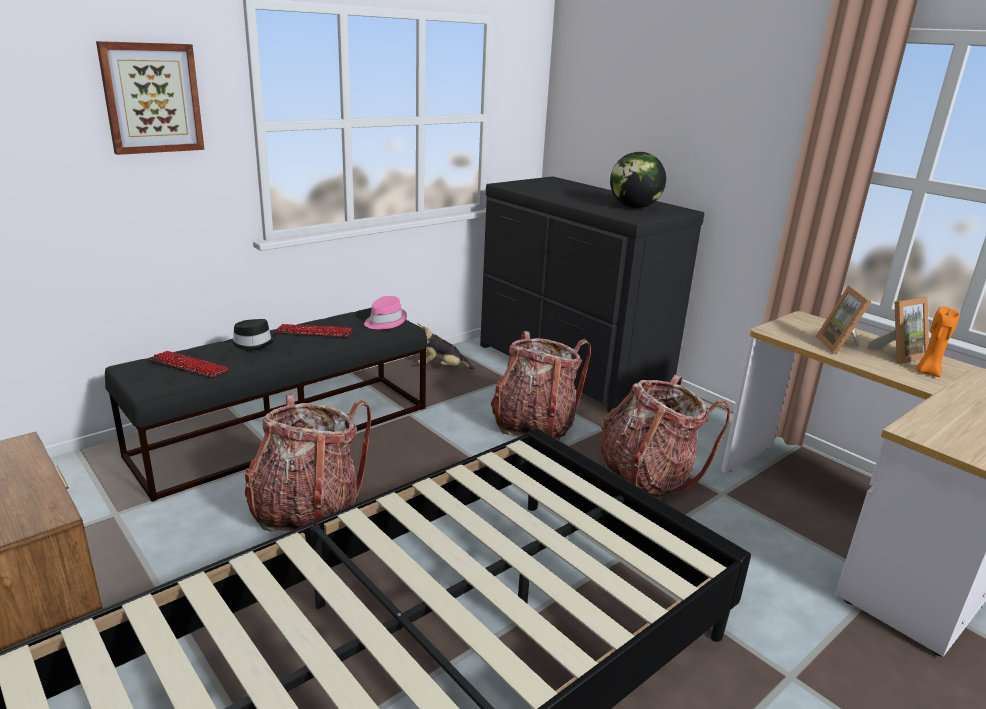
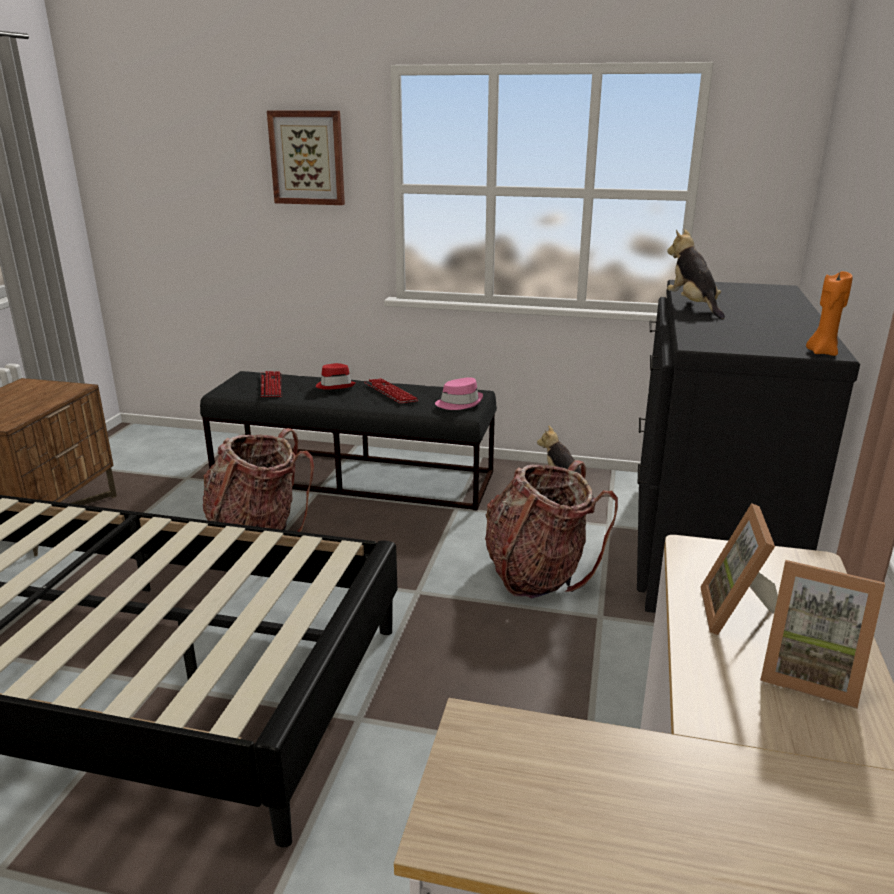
camera: 55 degrees right, 0 degrees up
(252, 344) = (335, 385): black hat -> red hat
(559, 198) = (693, 306): none -> plush toy
(634, 207) = (759, 334): globe -> none
(647, 477) = (542, 684): backpack -> none
(841, 347) = (738, 613): picture frame -> picture frame turned 45 degrees counterclockwise
(927, 372) = (776, 716): orange candle -> orange candle (822, 352)

